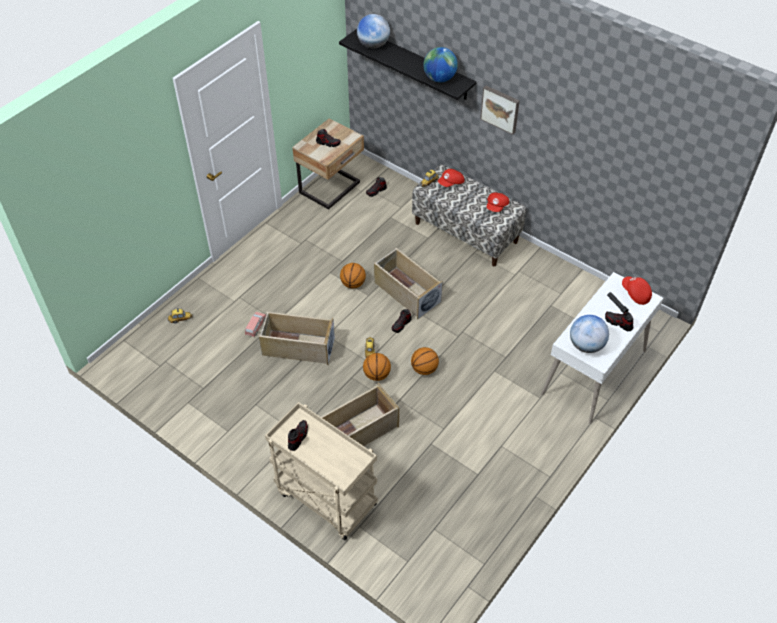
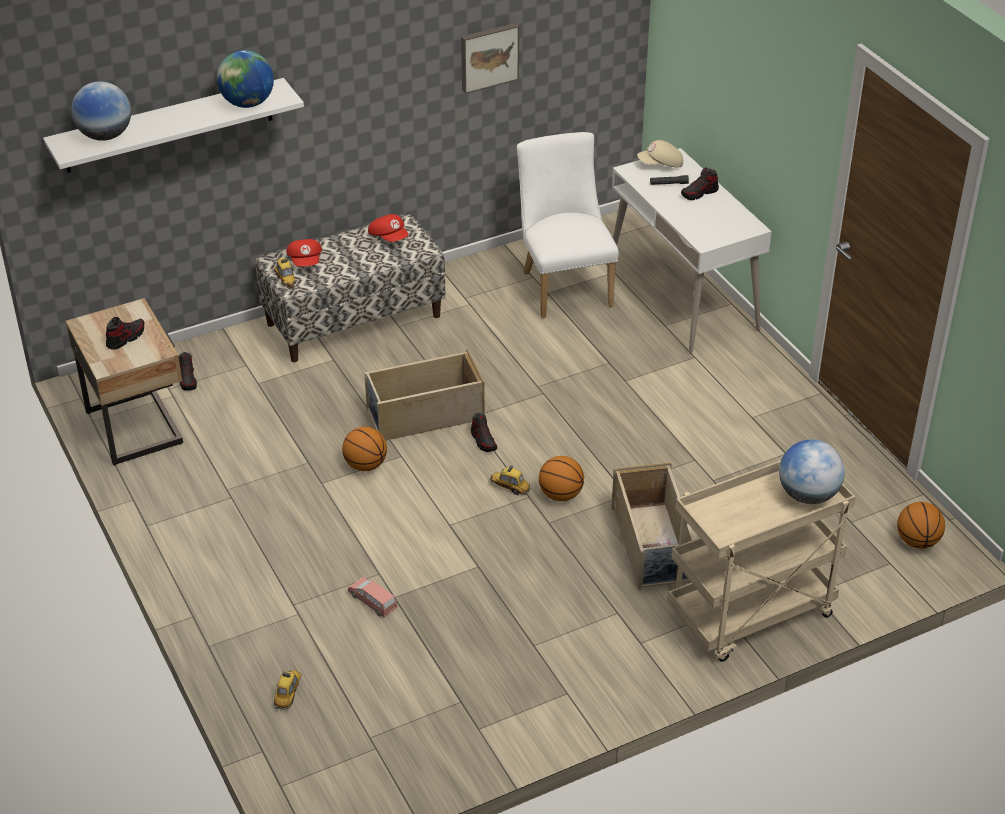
camera: 65 degrees left, 10 degrees down
(298, 347) = (451, 564): beige storage box -> none
(298, 437) = (733, 523): shoe -> none
(415, 64) = (169, 126): black shelf -> white shelf
(424, 369) = (580, 444): basketball -> basketball (917, 541)
(500, 108) = (332, 92): picture -> picture (488, 56)
(564, 310) = (564, 285): none -> white chair
(586, 345) = (719, 229): globe -> globe (808, 495)
(635, 294) = (661, 165): red cap -> beige cap

